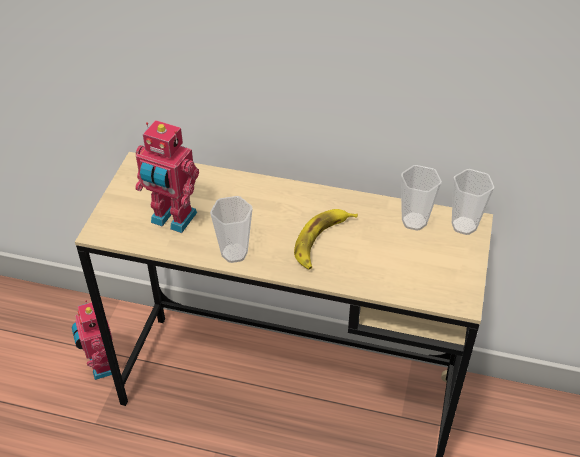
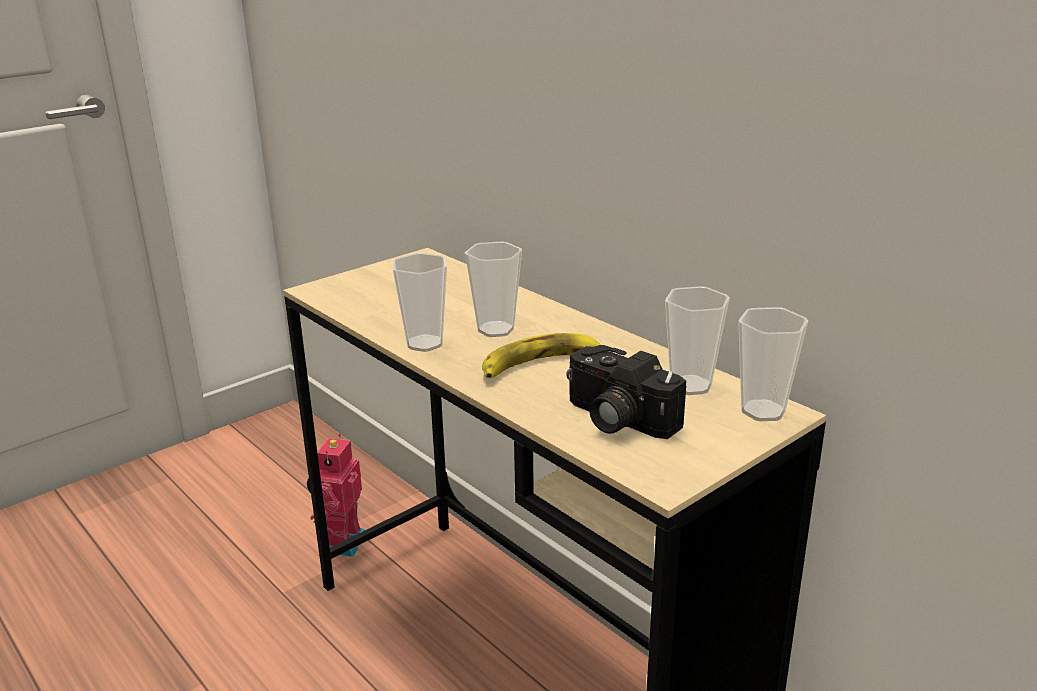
camera: 35 degrees right, 20 degrees down
(172, 219) = (397, 301): toy robot -> none
(264, 220) = (495, 329): none -> cup
(401, 267) = (615, 419): none -> camera

